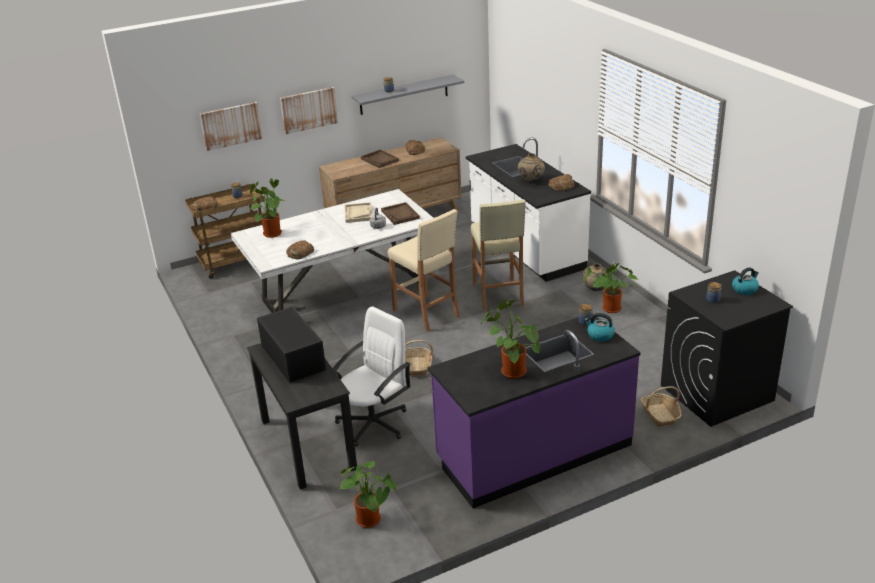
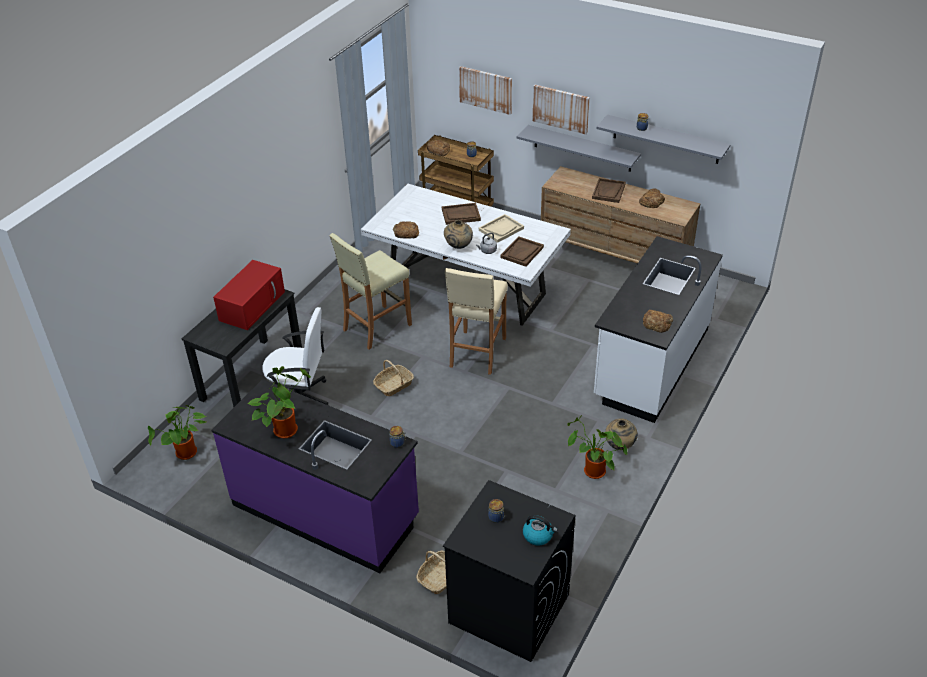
camera: 55 degrees right, 10 degrees up
(271, 233) = (425, 202): potted plant -> none
(292, 357) = (252, 305): black microwave -> red microwave
(313, 223) = (461, 215): none -> brown tray
(335, 139) = (582, 148): none -> grey shelf
(498, 295) = (547, 383): beige stool -> beige stool (376, 327)
(531, 181) = (646, 299): beige vase -> beige vase (458, 247)
(600, 335) = (381, 461): kettle -> none

